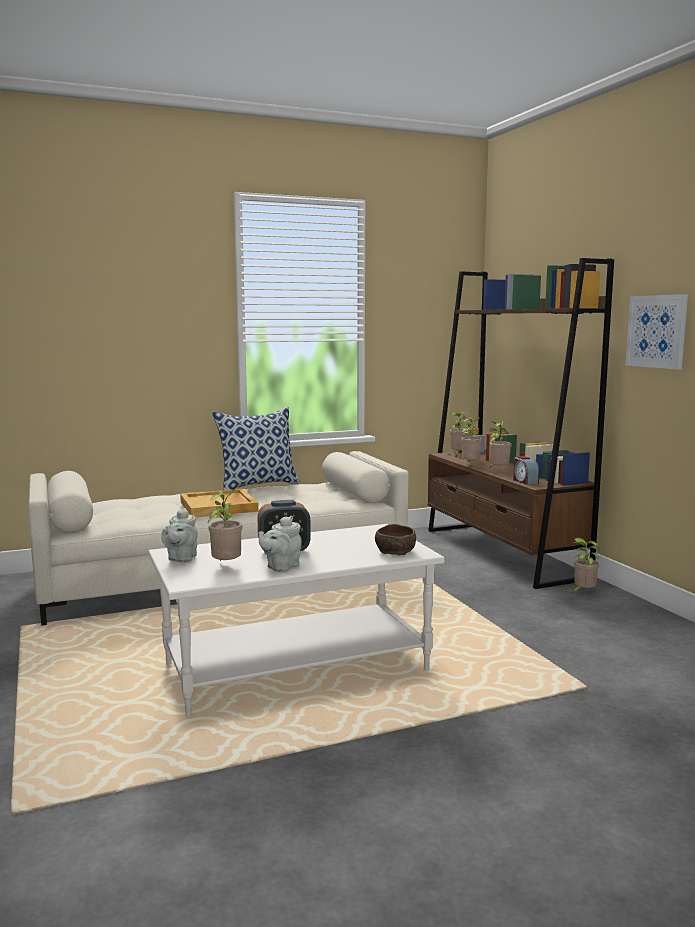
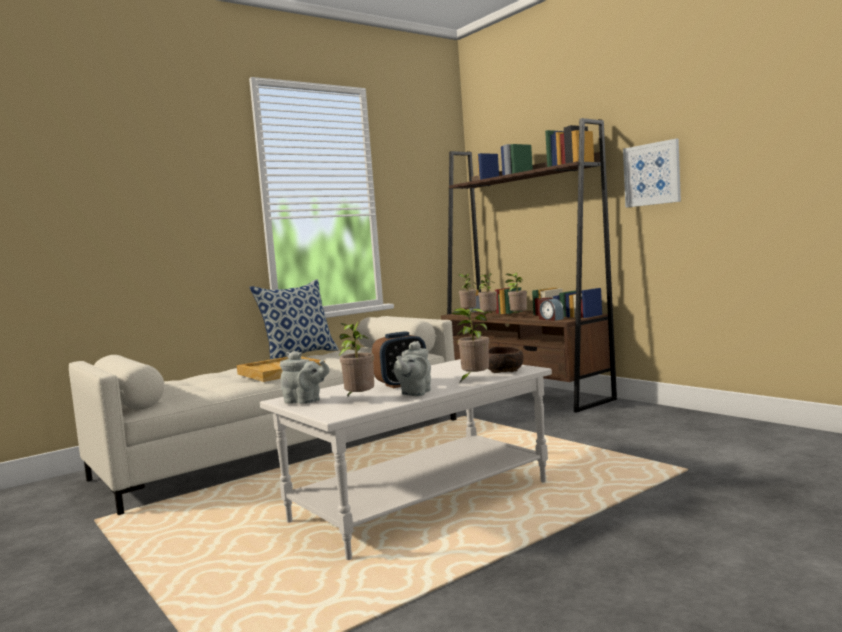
camera: 15 degrees left, 5 degrees down
(181, 559) = (305, 402): grey teapot -> grey teapot turned 60 degrees counterclockwise
(583, 592) = (617, 409): potted plant -> potted plant (474, 380)

